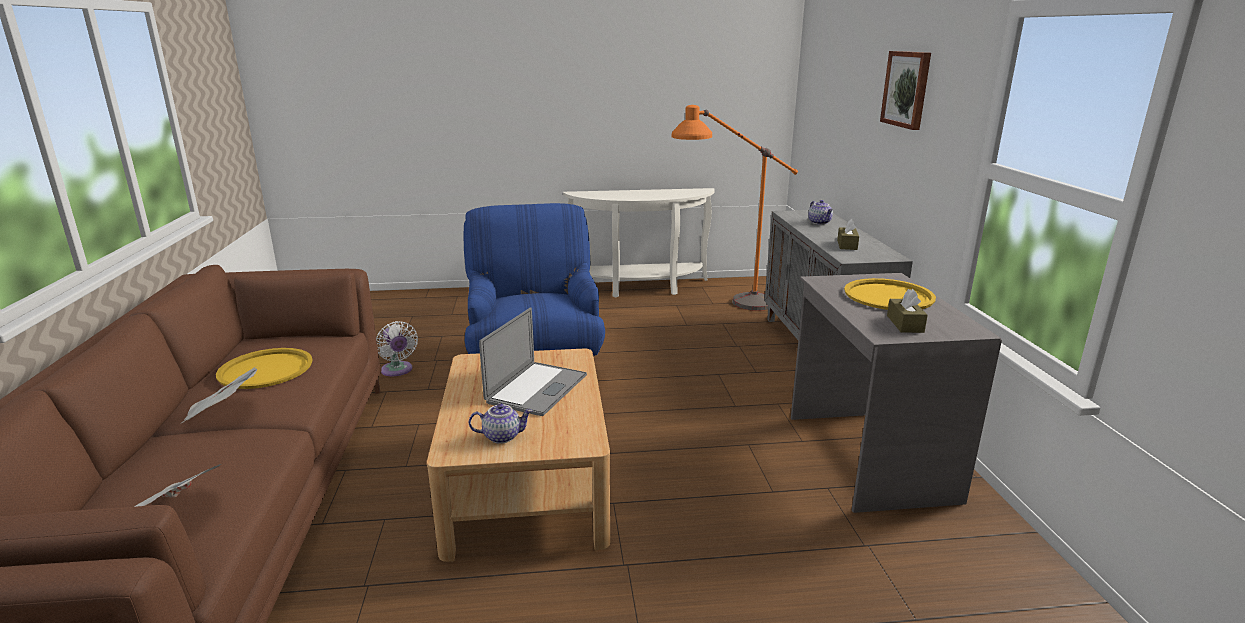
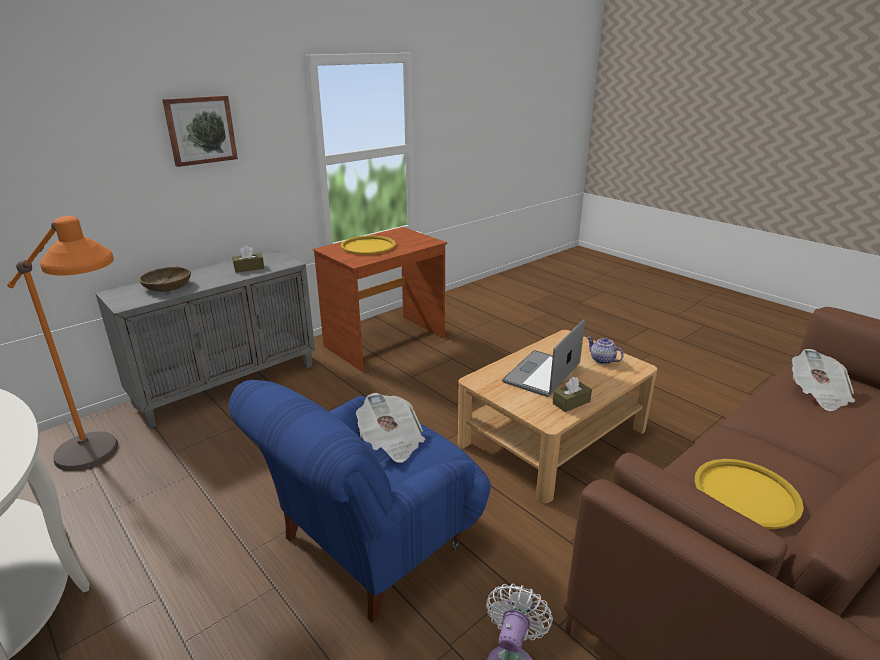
camera: 125 degrees left, 5 degrees up
(223, 412) = (792, 460): newspaper -> newspaper (391, 441)
(537, 388) = (541, 373): laptop -> laptop turned 45 degrees counterclockwise
(820, 222) = (167, 286): teapot -> brown bowl
(867, 457) = (385, 342): grey desk -> brown desk
(905, 324) = (410, 239): brown tissue box -> brown tissue box (571, 402)

